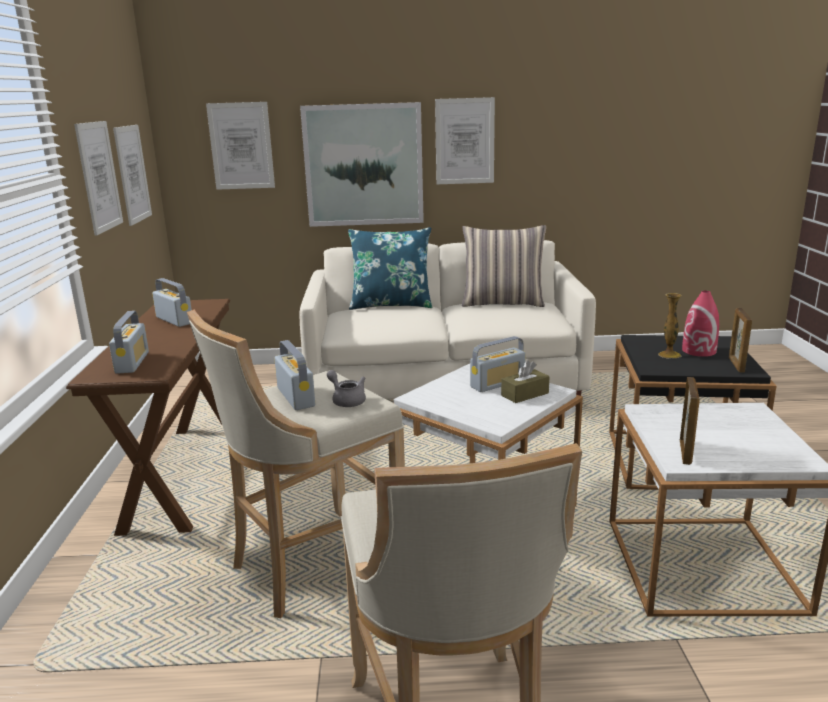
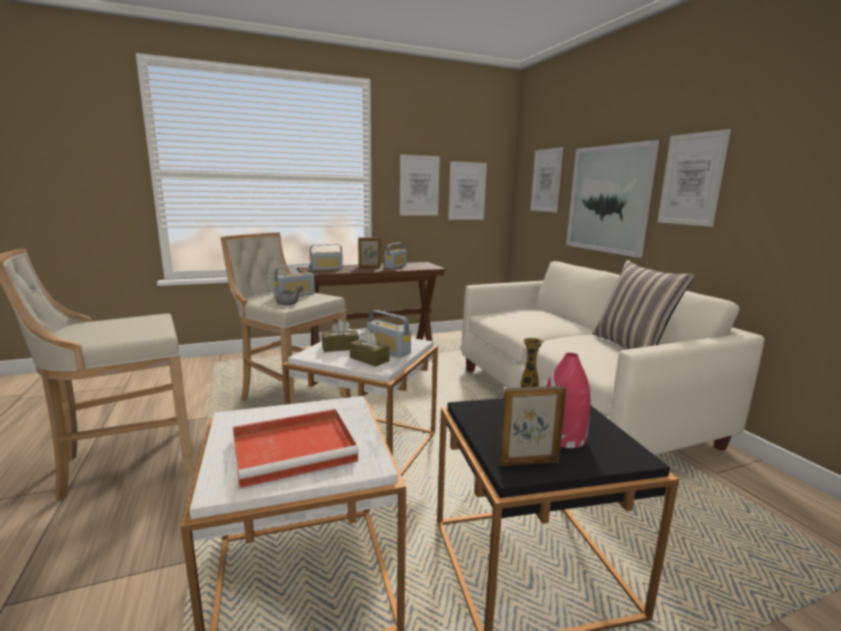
camera: 70 degrees right, 5 degrees down
(391, 305) = (562, 316): blue pillow -> none
(477, 406) = (340, 347): none -> brown tissue box
(685, 452) = (253, 420): picture frame -> picture frame (369, 267)
(737, 433) = (296, 449): none -> red tray

